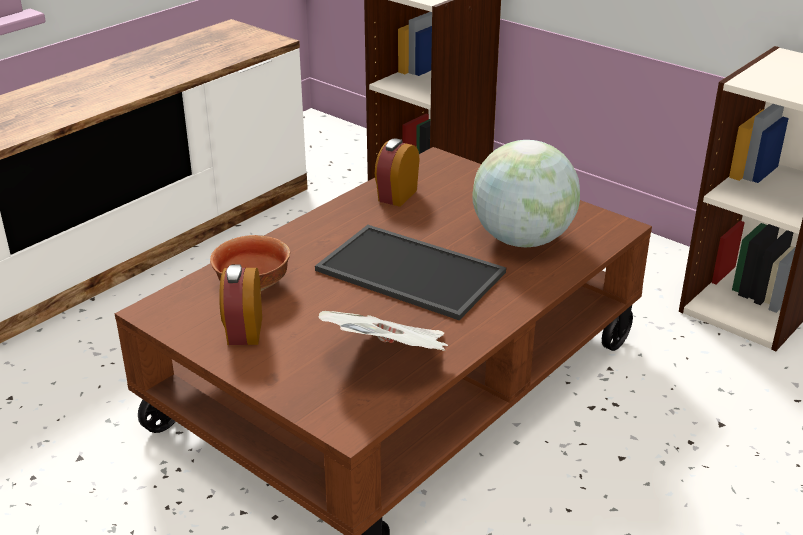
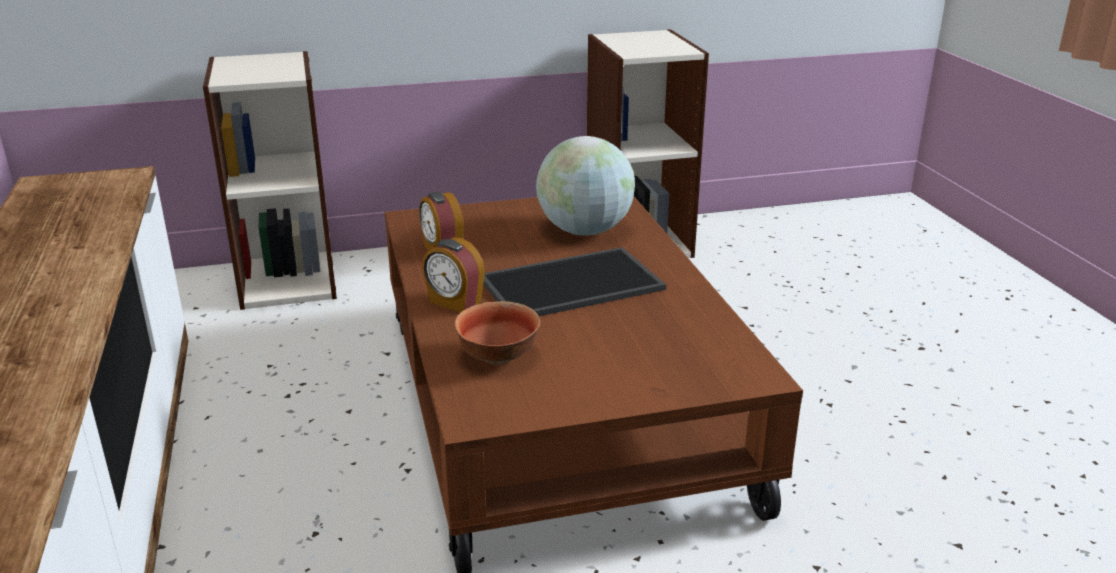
camera: 55 degrees left, 5 degrees down
(243, 331) = (568, 383): alarm clock -> alarm clock (454, 303)
(390, 358) = (686, 332): newspaper -> none

